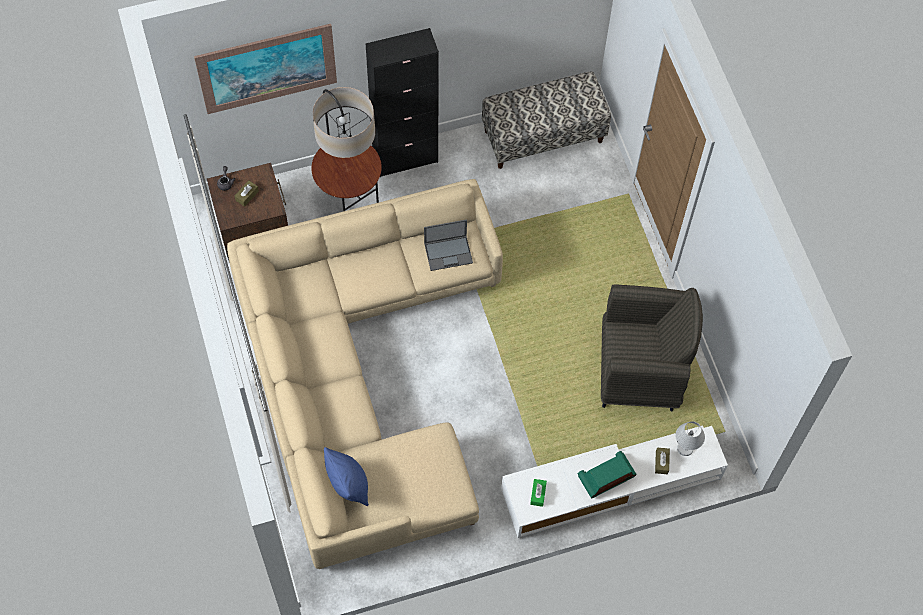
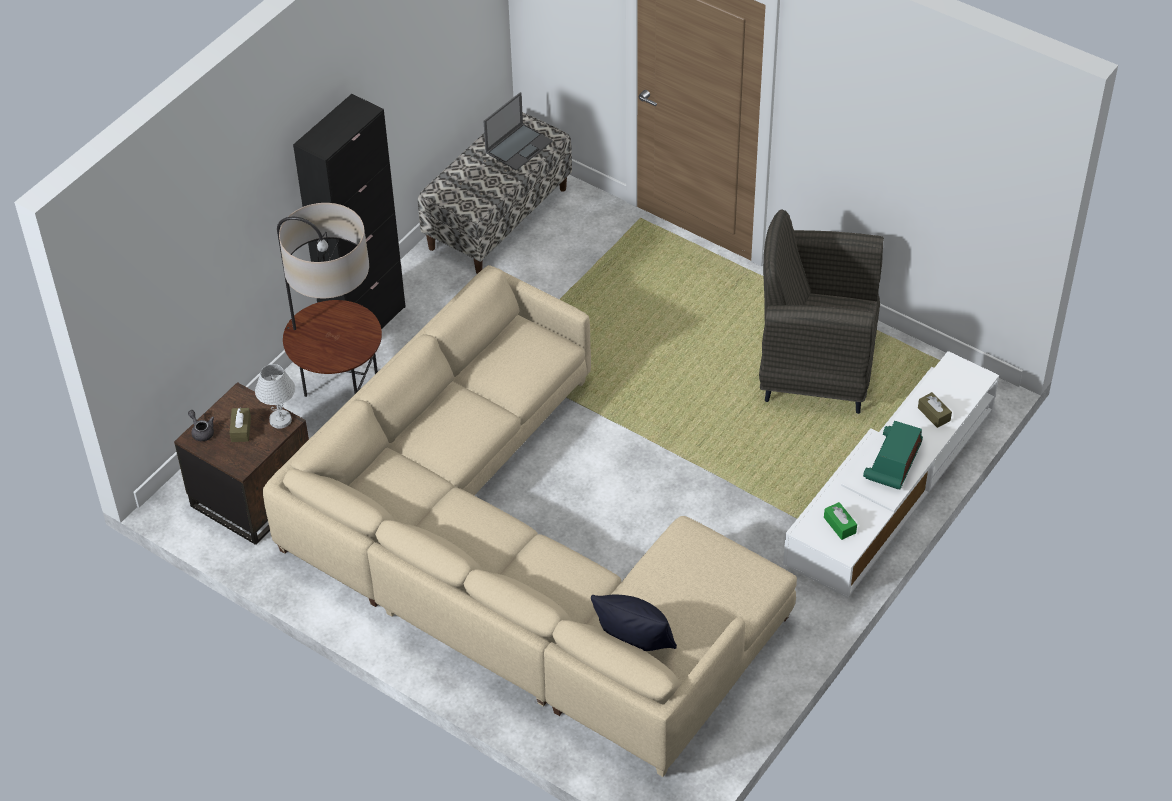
camera: 35 degrees left, 15 degrees down
(267, 68) = (196, 232): picture -> none
(348, 485) = (634, 642): blue pillow -> black pillow
(449, 252) = (522, 356): laptop -> laptop (519, 146)
(640, 372) = (815, 367): grey armchair -> grey armchair turned 135 degrees counterclockwise
(685, 448) = (943, 387): white table lamp -> white table lamp (281, 420)

